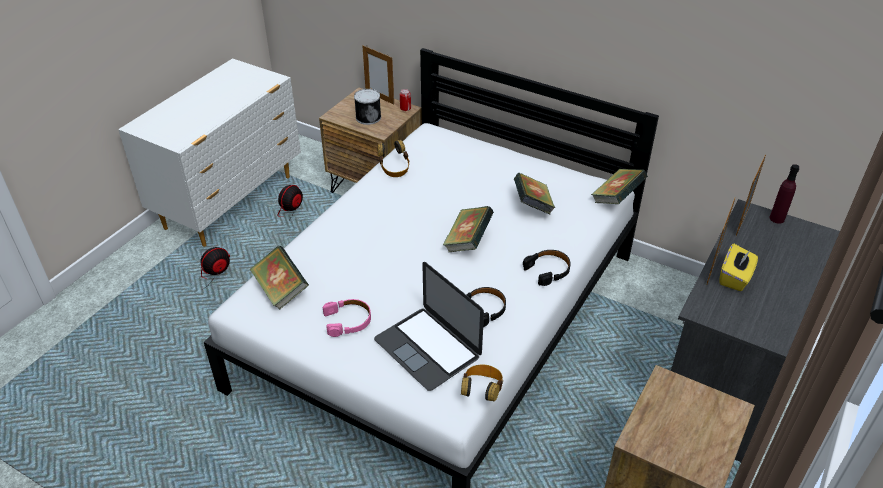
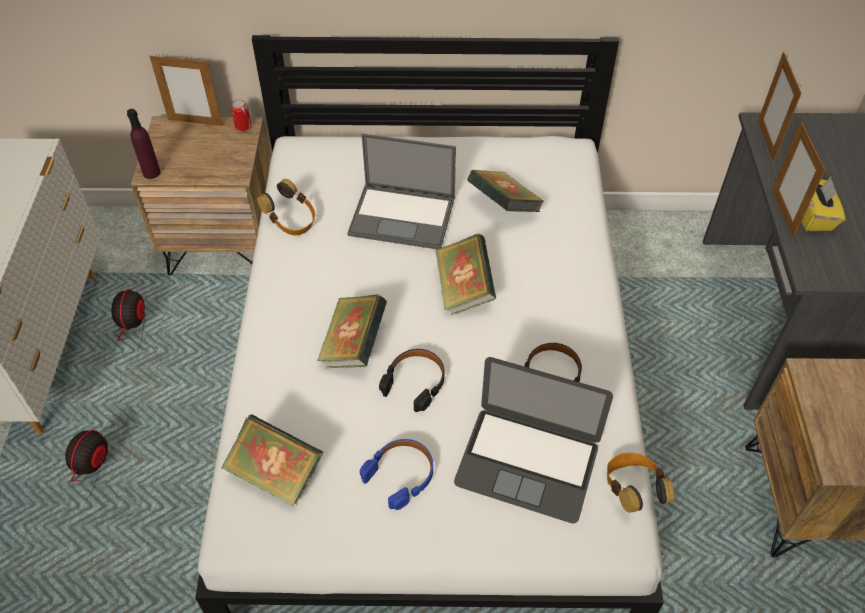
camera: 30 degrees left, 10 degrees up
(348, 321) = (401, 475): pink headphones -> blue headphones
(368, 117) = (201, 157): can -> none
(464, 189) = (403, 216): none -> laptop
(548, 270) = (583, 287): black headphones -> black headphones (415, 382)
(616, 198) = (587, 158): book -> book (354, 346)
(777, 218) = (794, 122): purple bottle -> purple bottle (151, 172)

